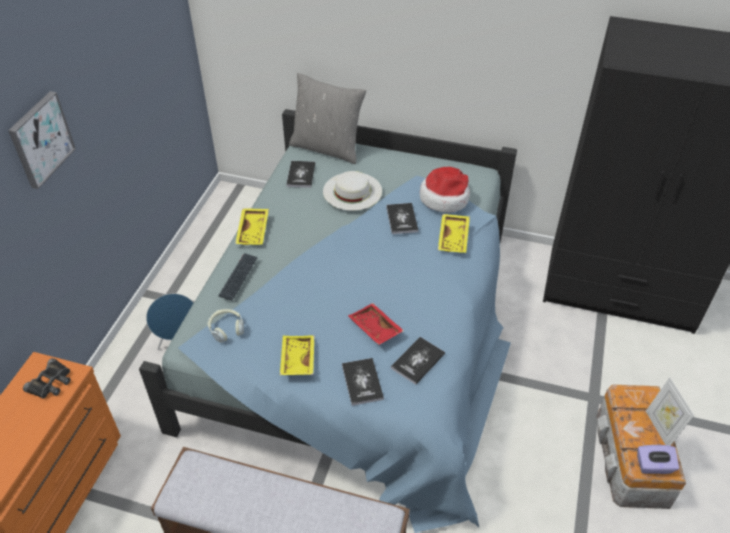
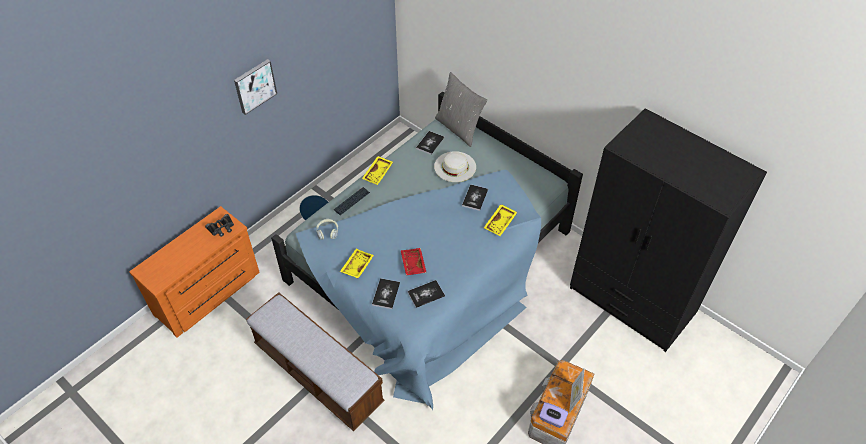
camera: 25 degrees right, 5 degrees up
(445, 198) = (513, 192): hat -> none

